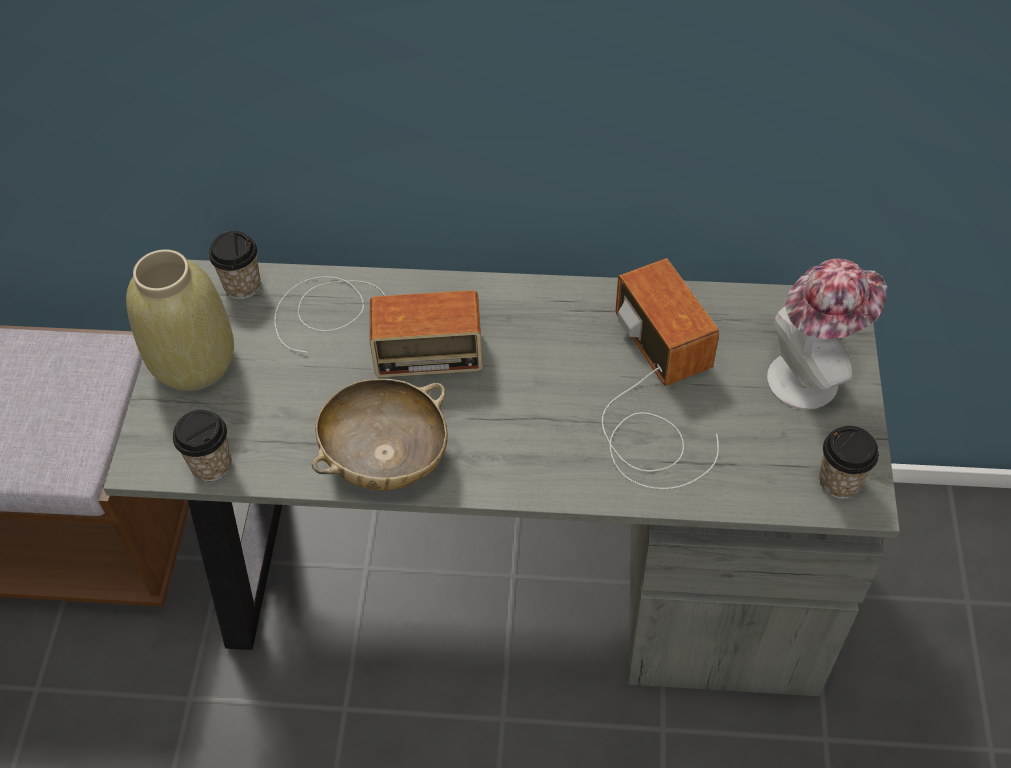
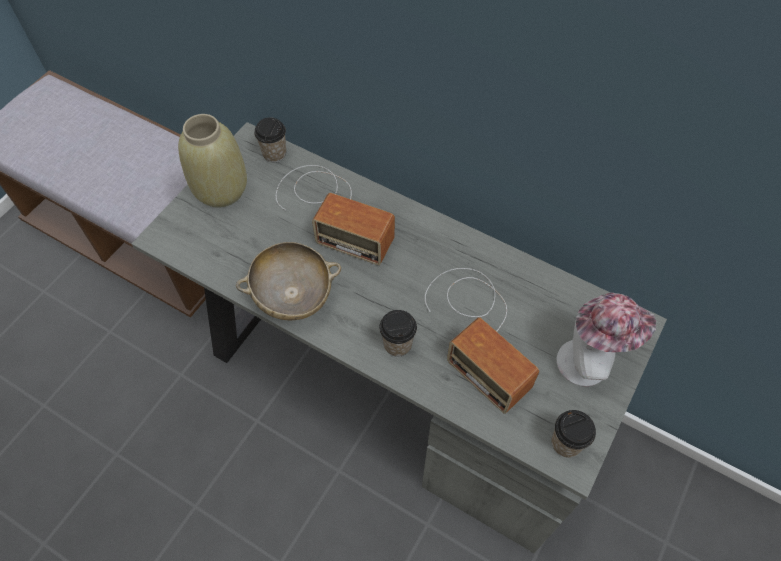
camera: 25 degrees right, 5 degrees up
(211, 465) = (195, 255): cup -> cup (397, 344)
(655, 397) = (478, 330): radio -> radio turned 135 degrees clockwise

